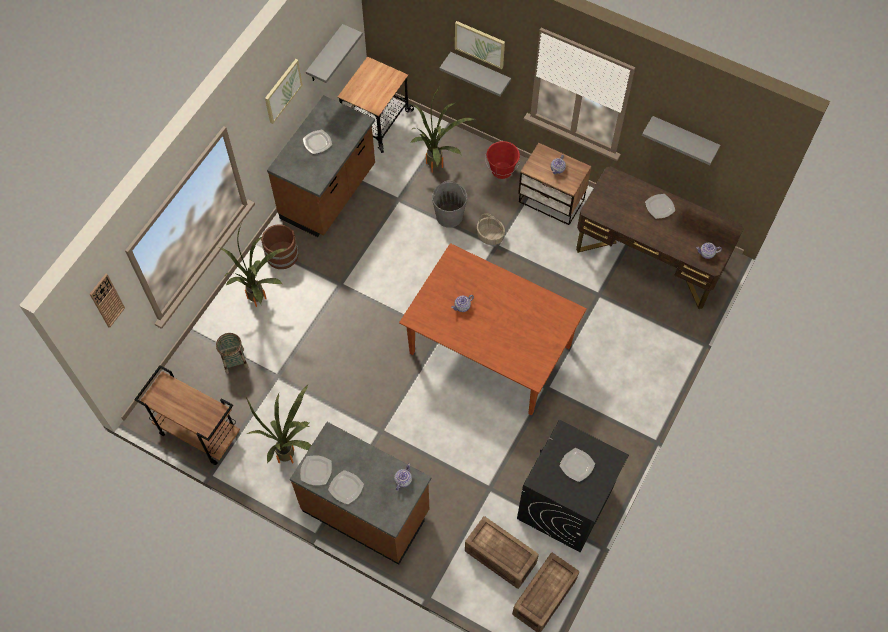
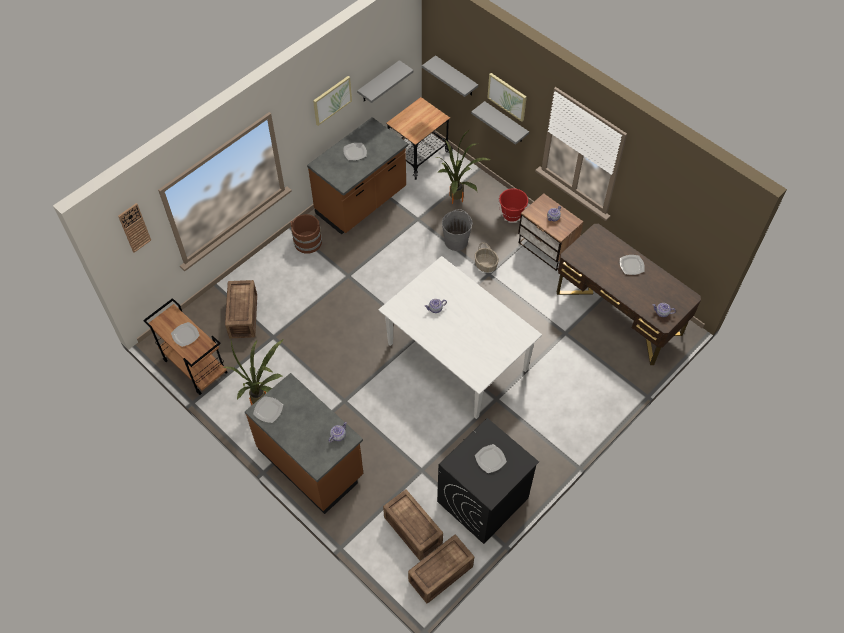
camera: 15 degrees right, 5 degrees down
(234, 361) = (242, 316): basket -> crate
(259, 303) = (277, 275): potted plant -> none
(346, 487) = (288, 429): plate -> plate (185, 334)
(491, 349) = (458, 356): brown dining table -> white dining table
(684, 137) = (661, 206): grey shelf -> grey shelf (456, 77)

